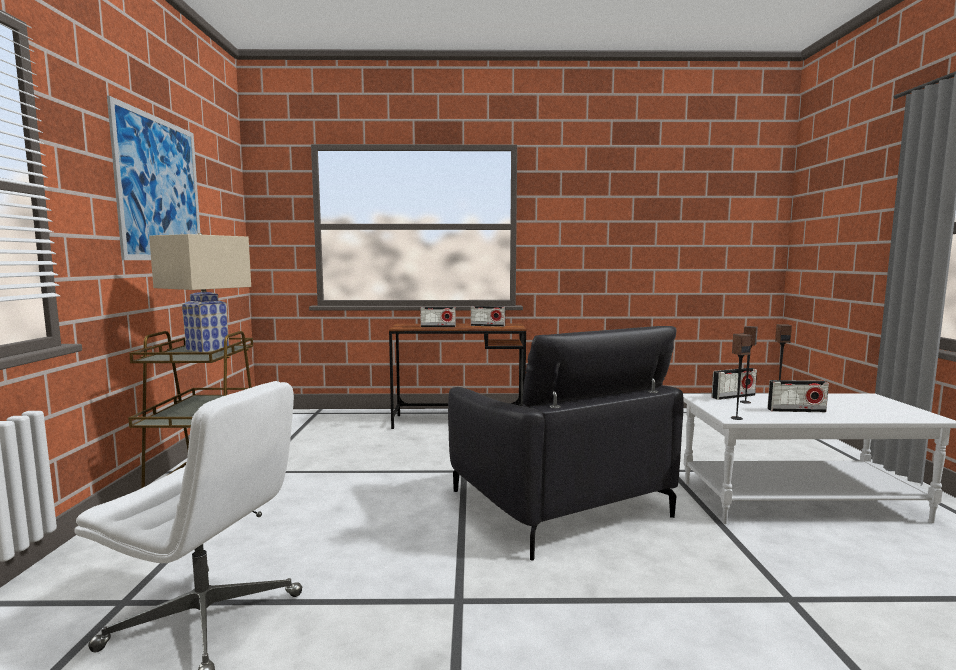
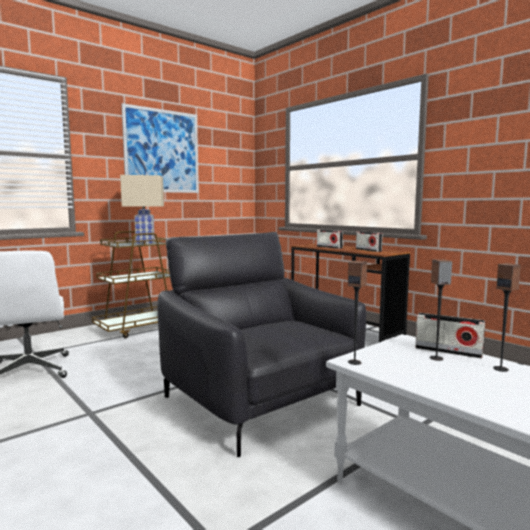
camera: 50 degrees right, 0 degrees up
(557, 503) = (261, 401): black armchair -> black armchair turned 120 degrees clockwise
(796, 410) = (460, 382): radio -> none

